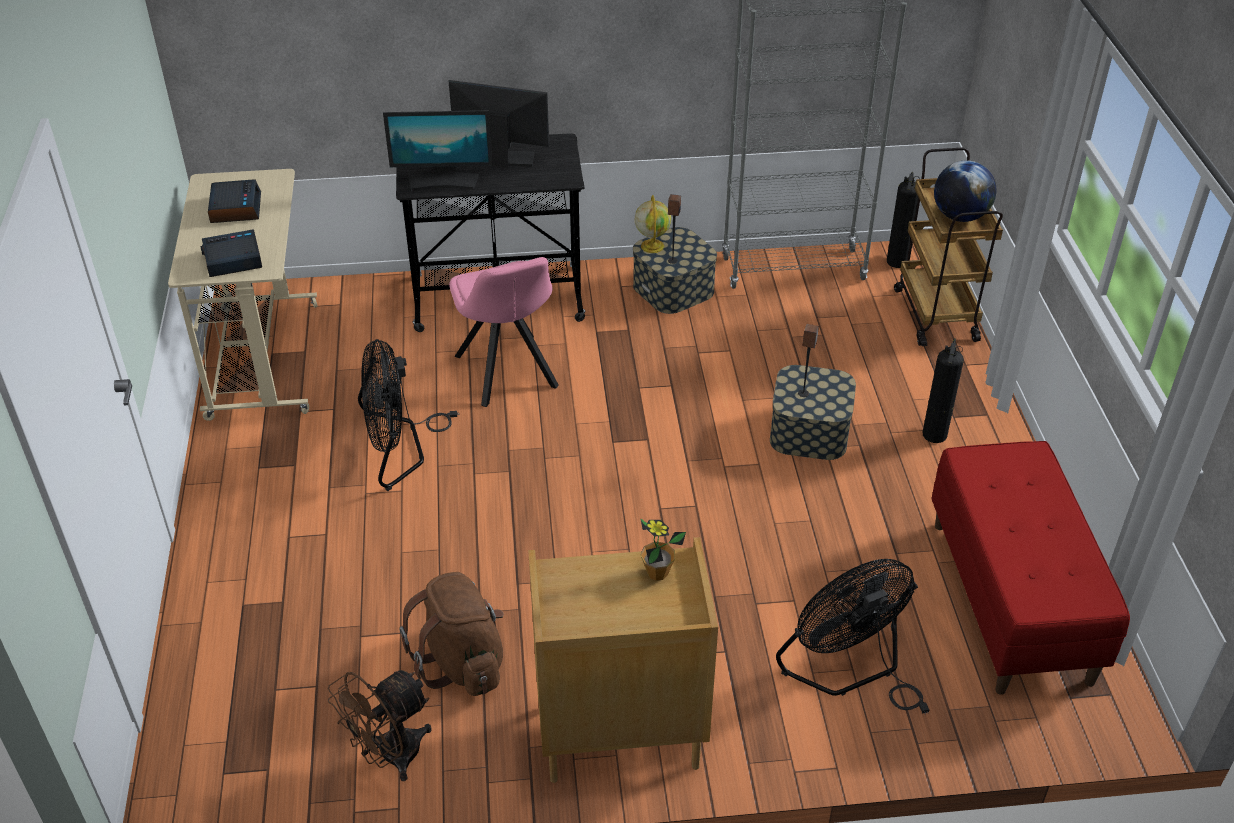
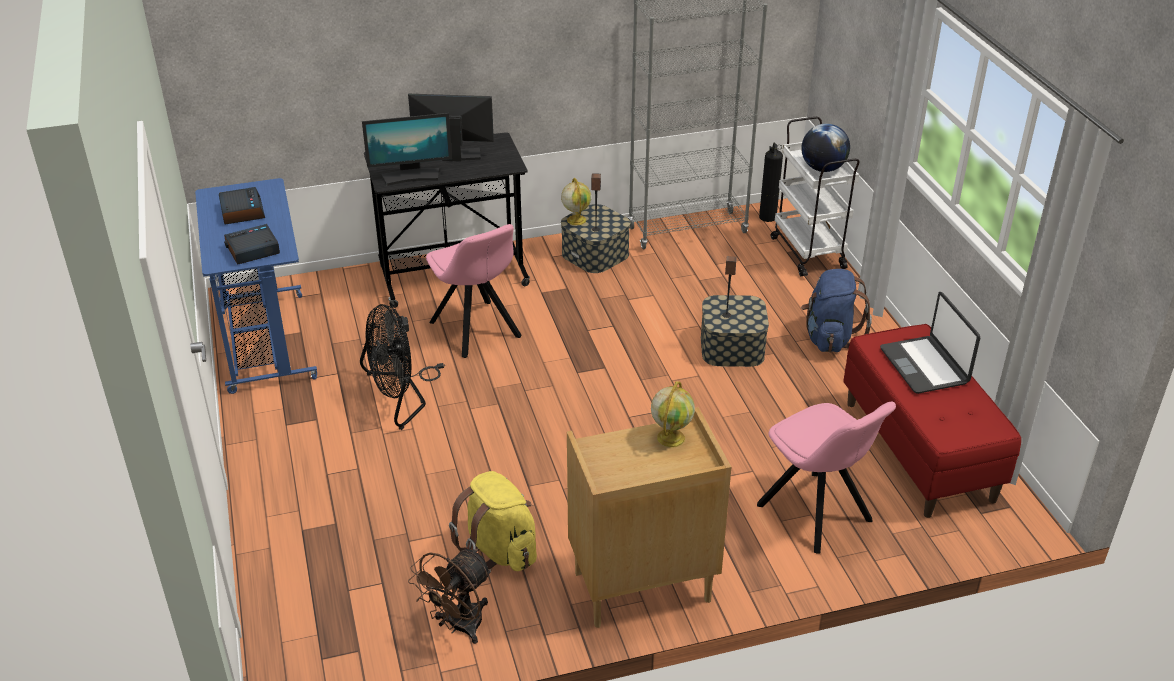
camera: 10 degrees left, 5 degrees down
(263, 360) = (266, 342): beige desk -> blue desk
(462, 662) = (499, 549): brown backpack -> yellow backpack
(657, 573) = (671, 437): potted plant -> globe
(858, 668) = (815, 513): black fan -> pink chair
(934, 434) = (829, 338): fire extinguisher -> blue backpack
(936, 316) = (808, 253): brown cart -> white cart
(1028, 500) = (925, 366): none -> laptop

